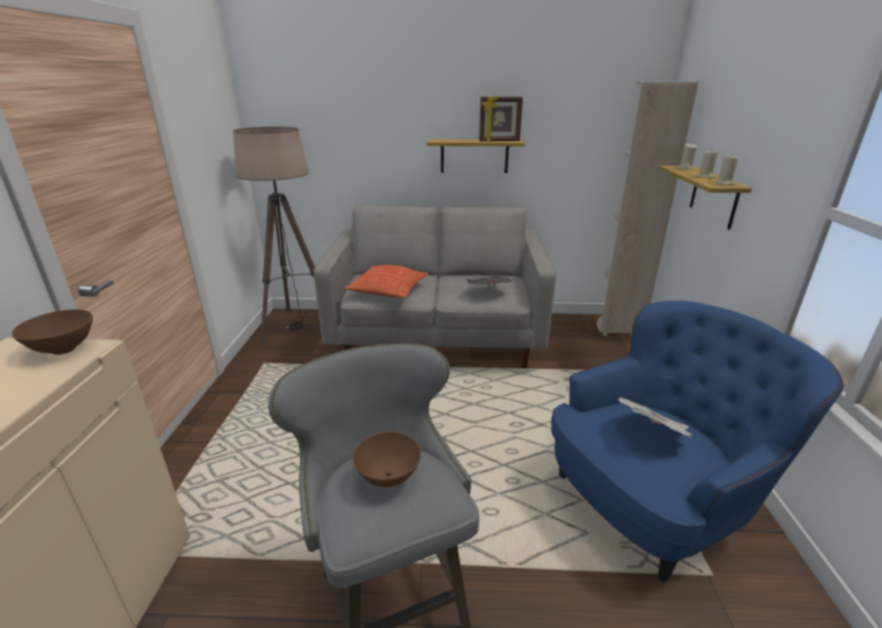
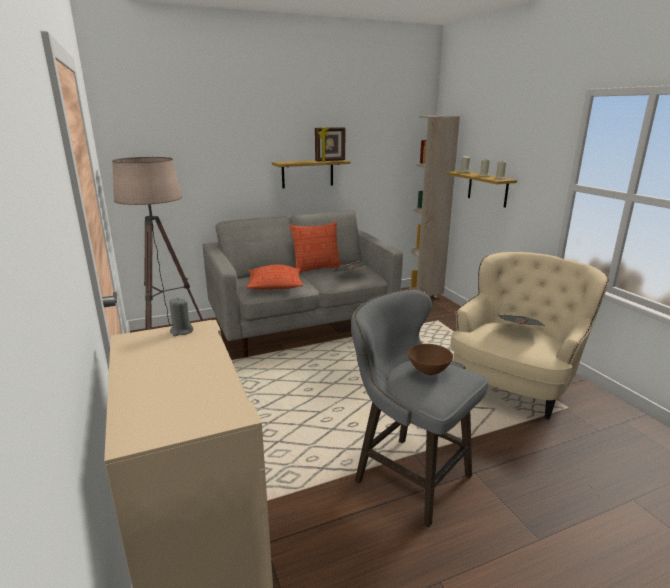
camera: 25 degrees left, 5 degrees down
(65, 349) = (181, 331): brown bowl -> grey candle
(457, 277) = (316, 269): none -> orange pillow
(653, 499) = (515, 382): blue armchair -> beige armchair

